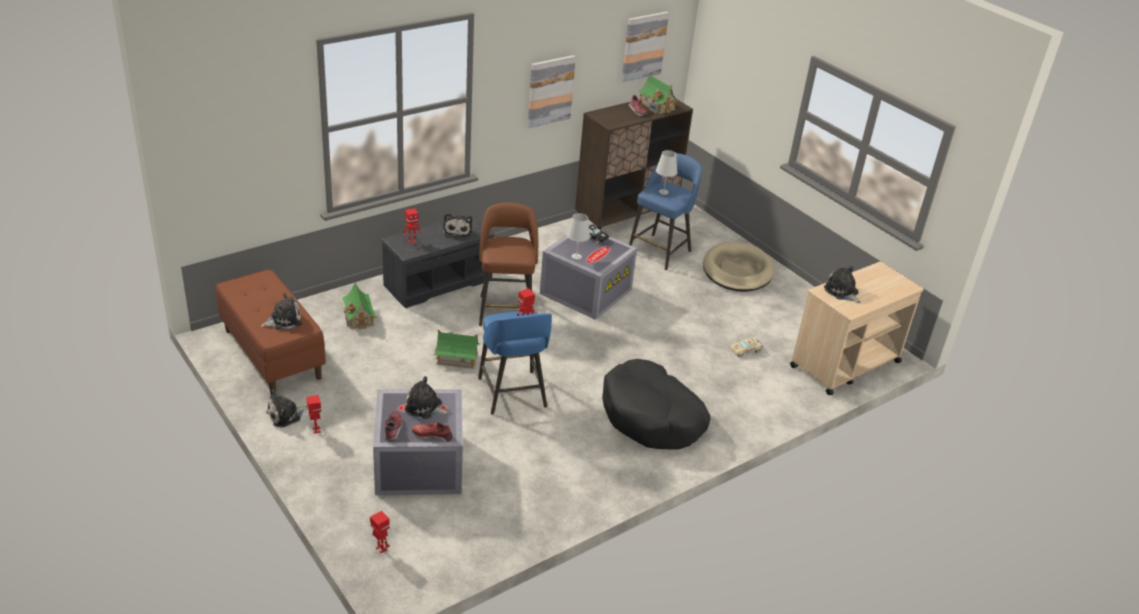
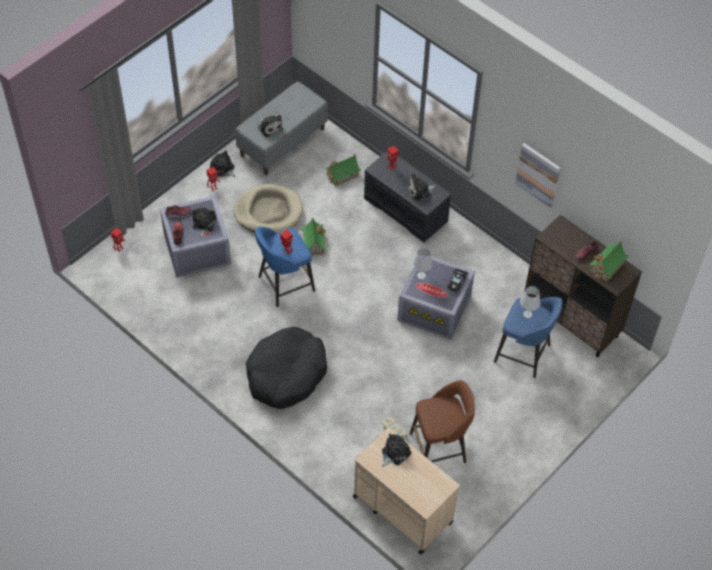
camera: 80 degrees right, 20 degrees up
(272, 354) = (282, 142): brown bench -> grey bench
(506, 310) = (386, 260): brown stool -> brown stool (439, 447)
(643, 46) = (627, 217): picture -> none
(737, 271) = (517, 418): beige dog bed -> beige dog bed (268, 212)

